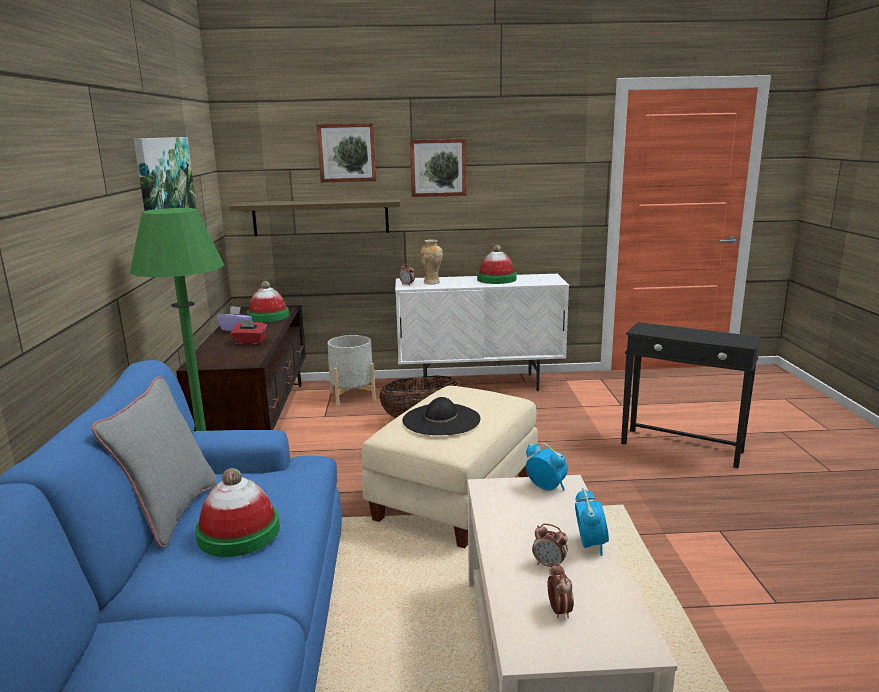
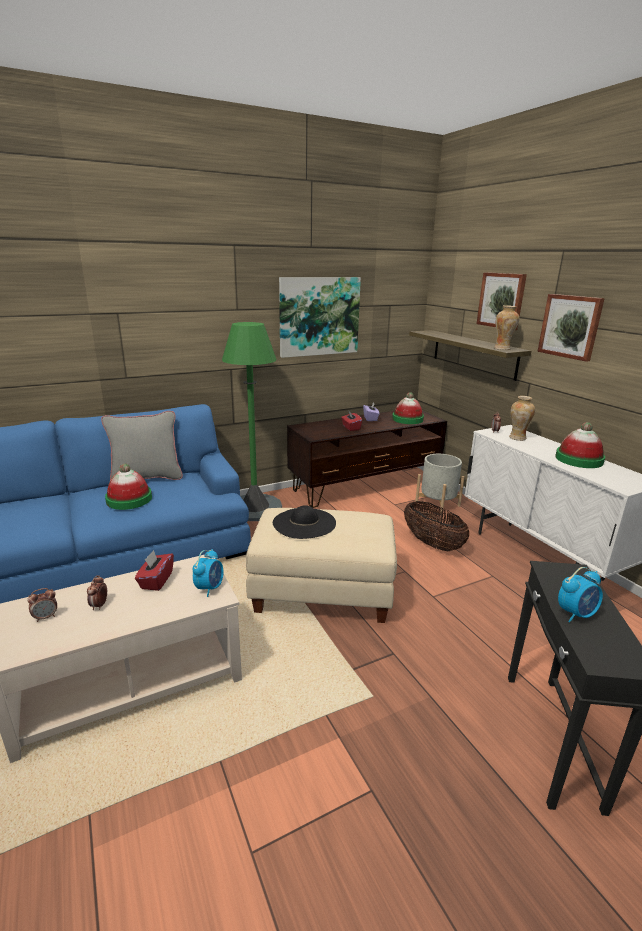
camera: 65 degrees right, 5 degrees up
(382, 200) = (502, 349): none -> vase
(512, 520) = (156, 581): none -> red tissue box
(590, 544) = (127, 620): alarm clock -> alarm clock (576, 614)

